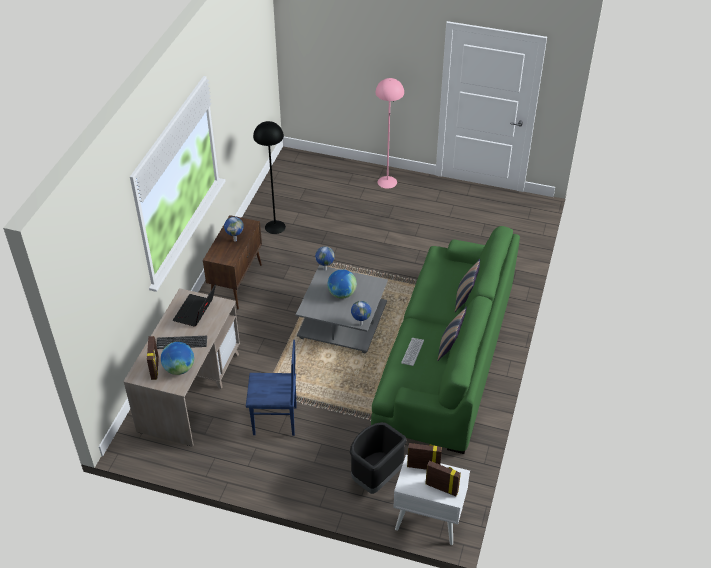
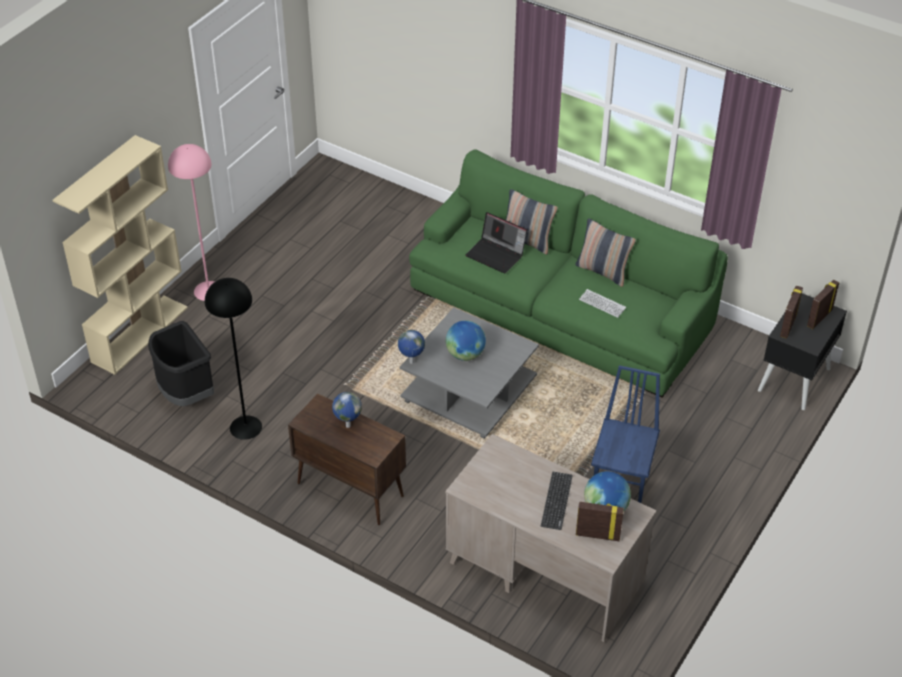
camera: 75 degrees left, 0 degrees up
(196, 312) = (501, 478): laptop -> laptop (496, 254)
(337, 165) = (139, 334): none -> beige bookcase
(360, 324) = (526, 348): globe -> none
(375, 477) = (729, 411): black trash can -> black trash can (186, 394)
(428, 519) = (794, 380): white nightstand -> black nightstand

